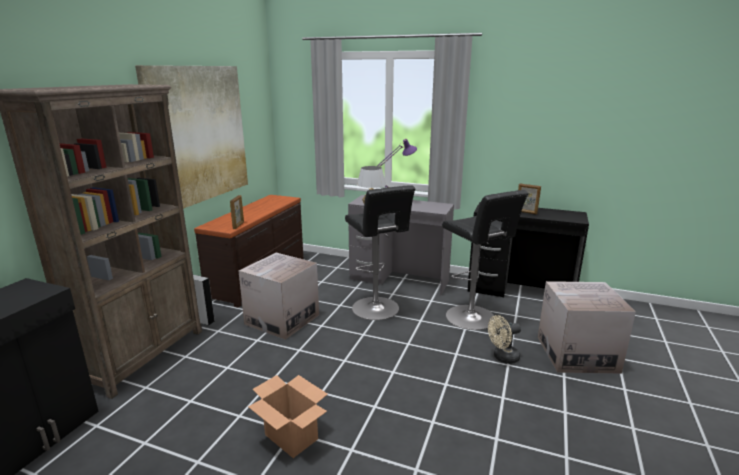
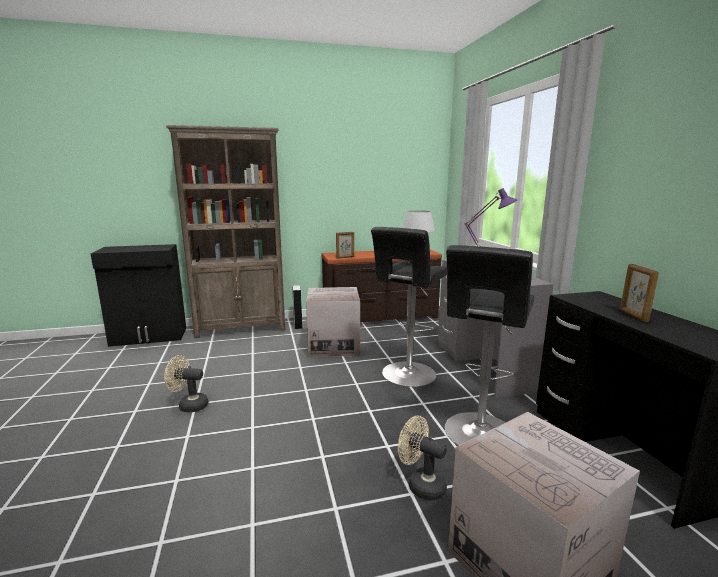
camera: 55 degrees right, 5 degrees down
(198, 134) = (341, 178): picture -> none
(292, 437) = (189, 405): cardboard box -> beige fan

